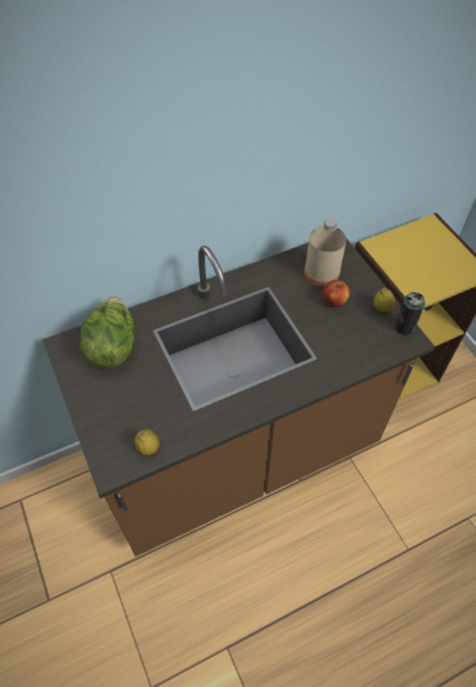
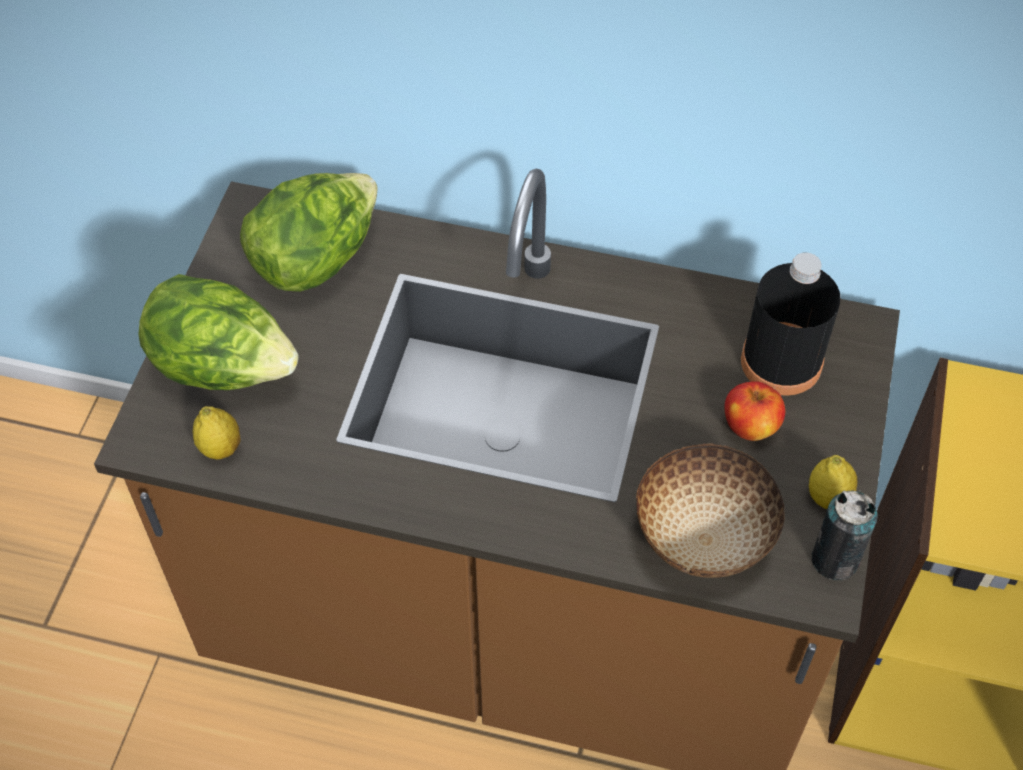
camera: 40 degrees right, 0 degrees up
(117, 415) = (224, 368): none -> lettuce
(321, 272) = (781, 362): beige bottle -> black bottle
(357, 350) = (702, 536): none -> bowl

